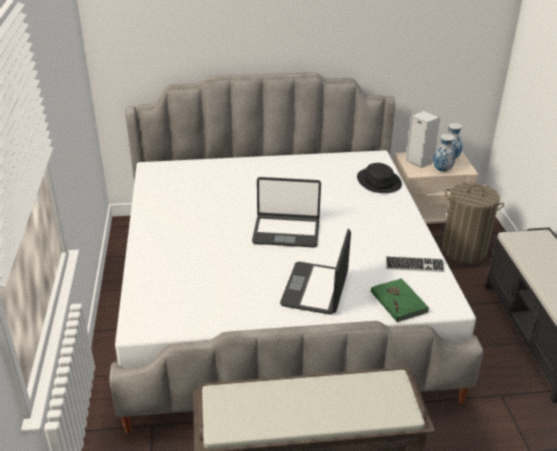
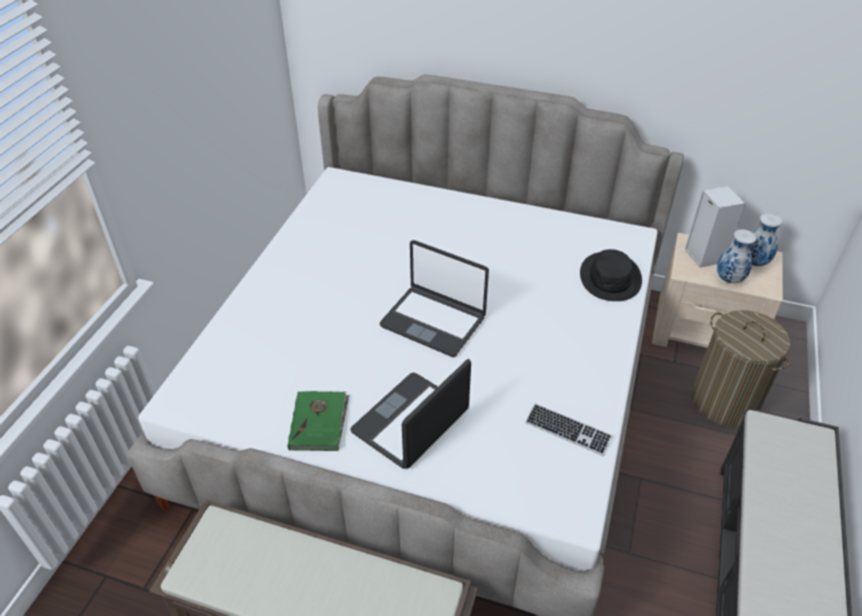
camera: 25 degrees right, 10 degrees up
(399, 301) = (506, 482): green book -> green book (319, 422)

